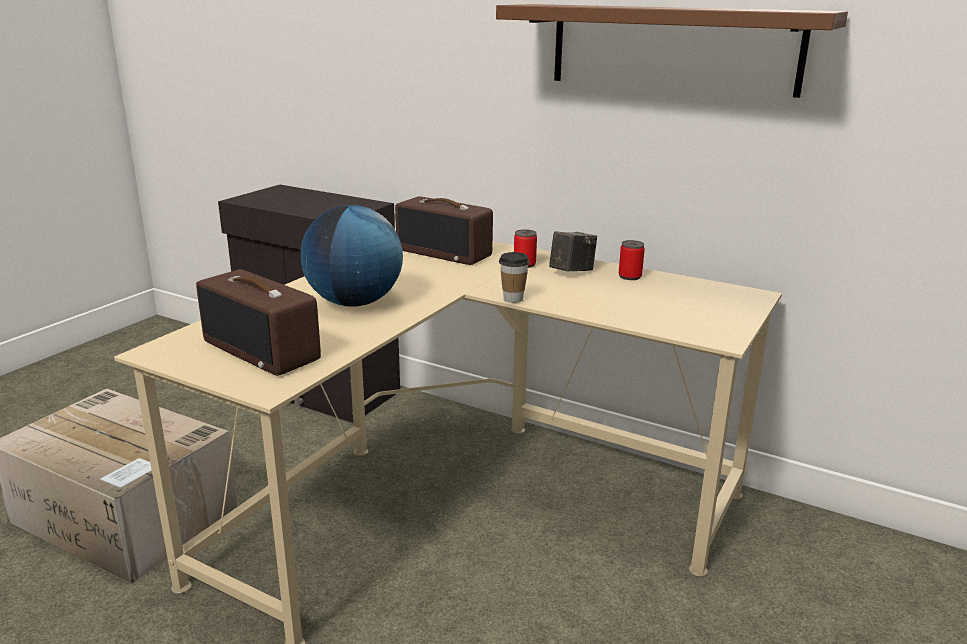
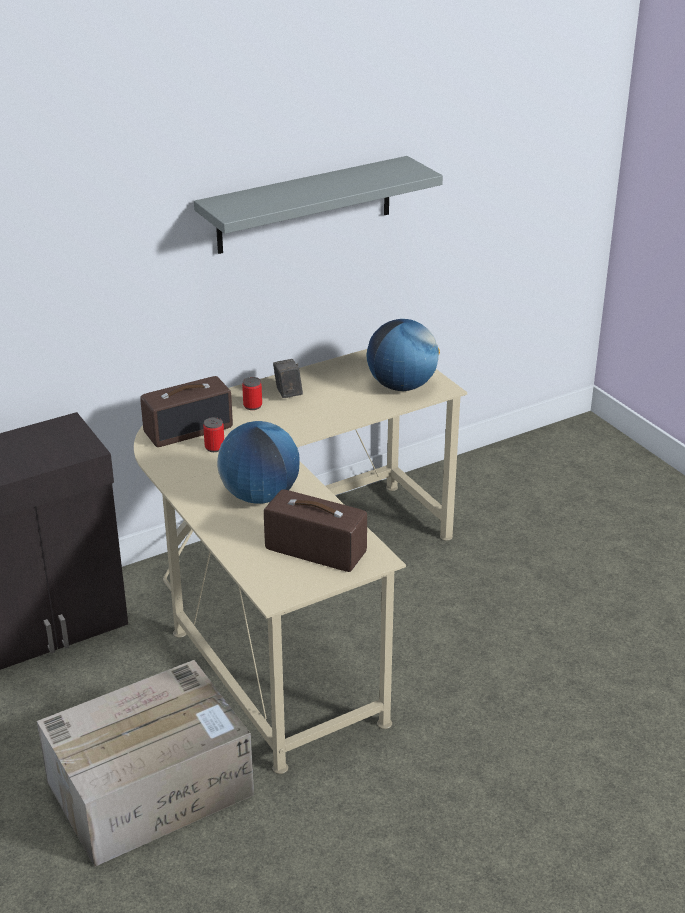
camera: 60 degrees left, 10 degrees up
(263, 350) = (314, 551): radio -> radio turned 135 degrees counterclockwise
(513, 299) = (316, 433): cup -> none
(630, 276) = (319, 376): can -> can (214, 447)
(672, 48) = (305, 205): brown shelf -> grey shelf
(683, 316) = (401, 386): none -> globe

